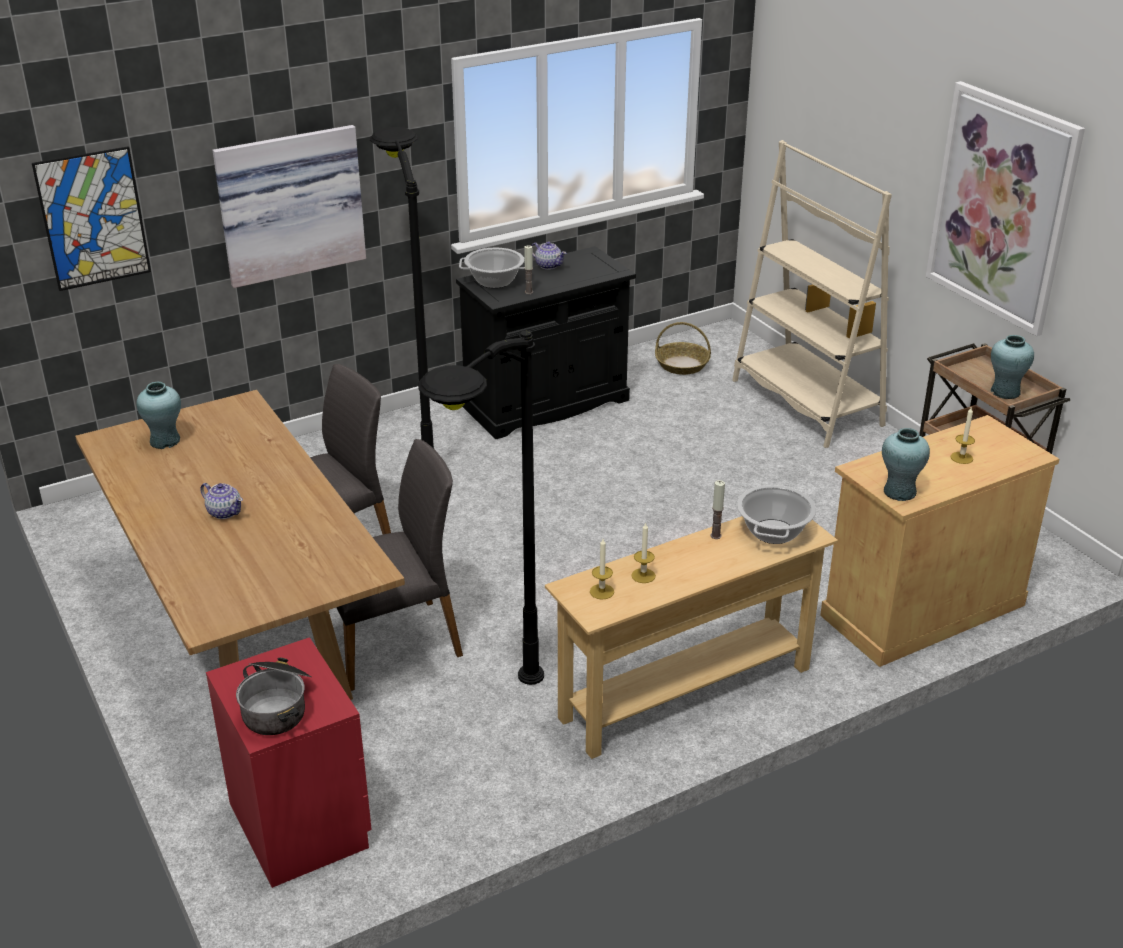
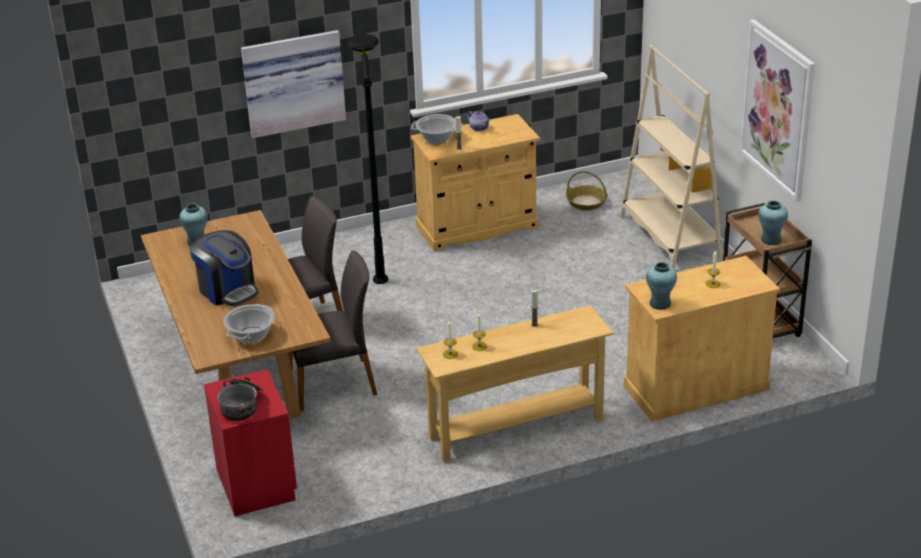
camera: 10 degrees right, 0 degrees up
(93, 219) = (161, 91): picture -> none
(224, 512) = (227, 290): teapot -> coffee machine
(488, 727) = (383, 439): black floor lamp -> none
(546, 404) = (477, 227): black cabinet -> beige cabinet
(774, 532) = (573, 325): cooking pot -> cooking pot (251, 335)

